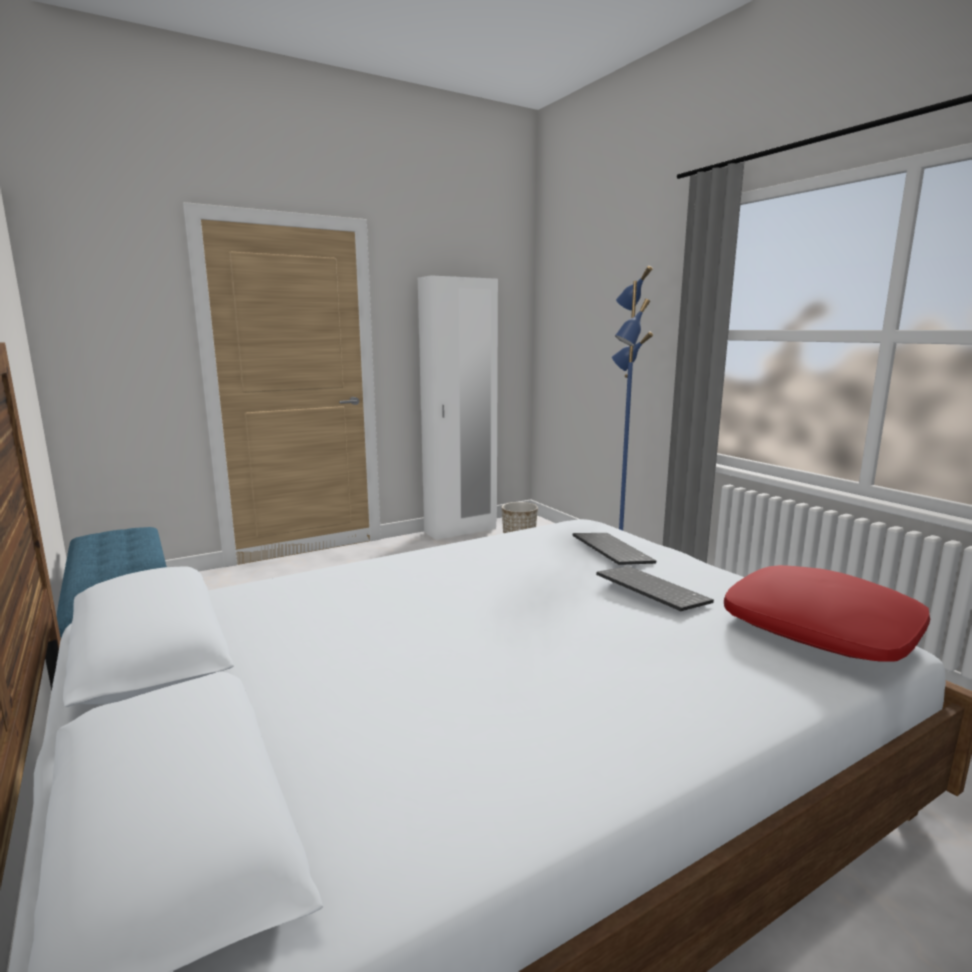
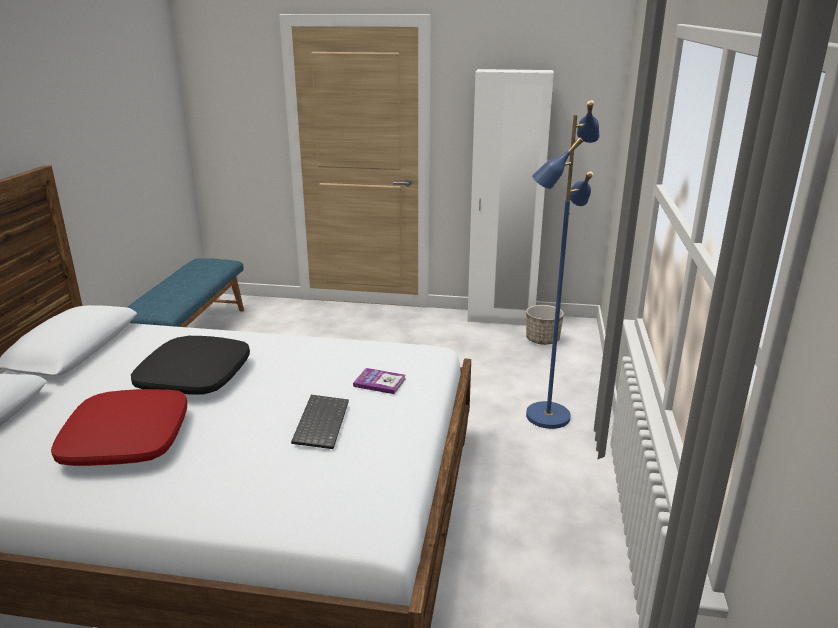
camera: 40 degrees right, 10 degrees up
(417, 609) = (194, 377): none -> black pillow
(609, 550) = (379, 382): keyboard -> book
(819, 630) = (349, 500): red pillow -> red pillow (126, 440)

